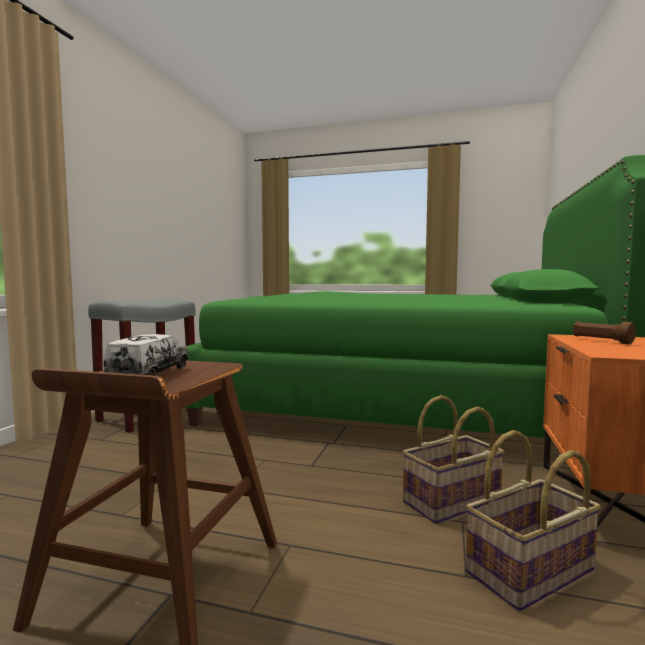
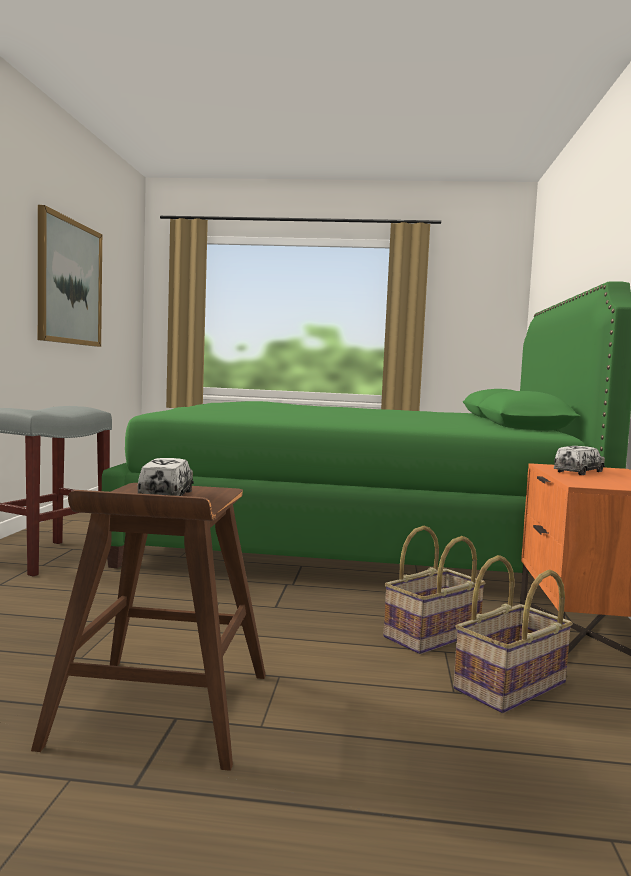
camera: 10 degrees left, 0 degrees up
(179, 208) = (69, 282): none -> picture
(601, 341) = (579, 472): brown flashlight -> toy truck

